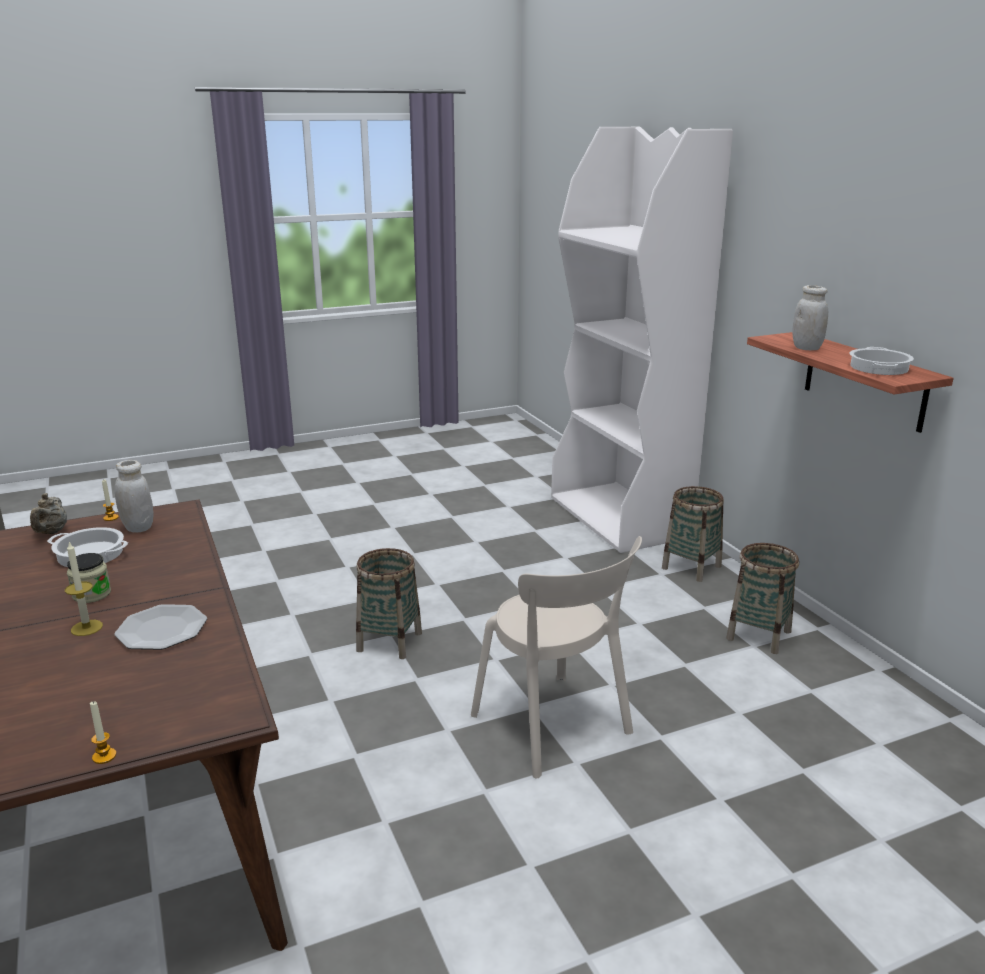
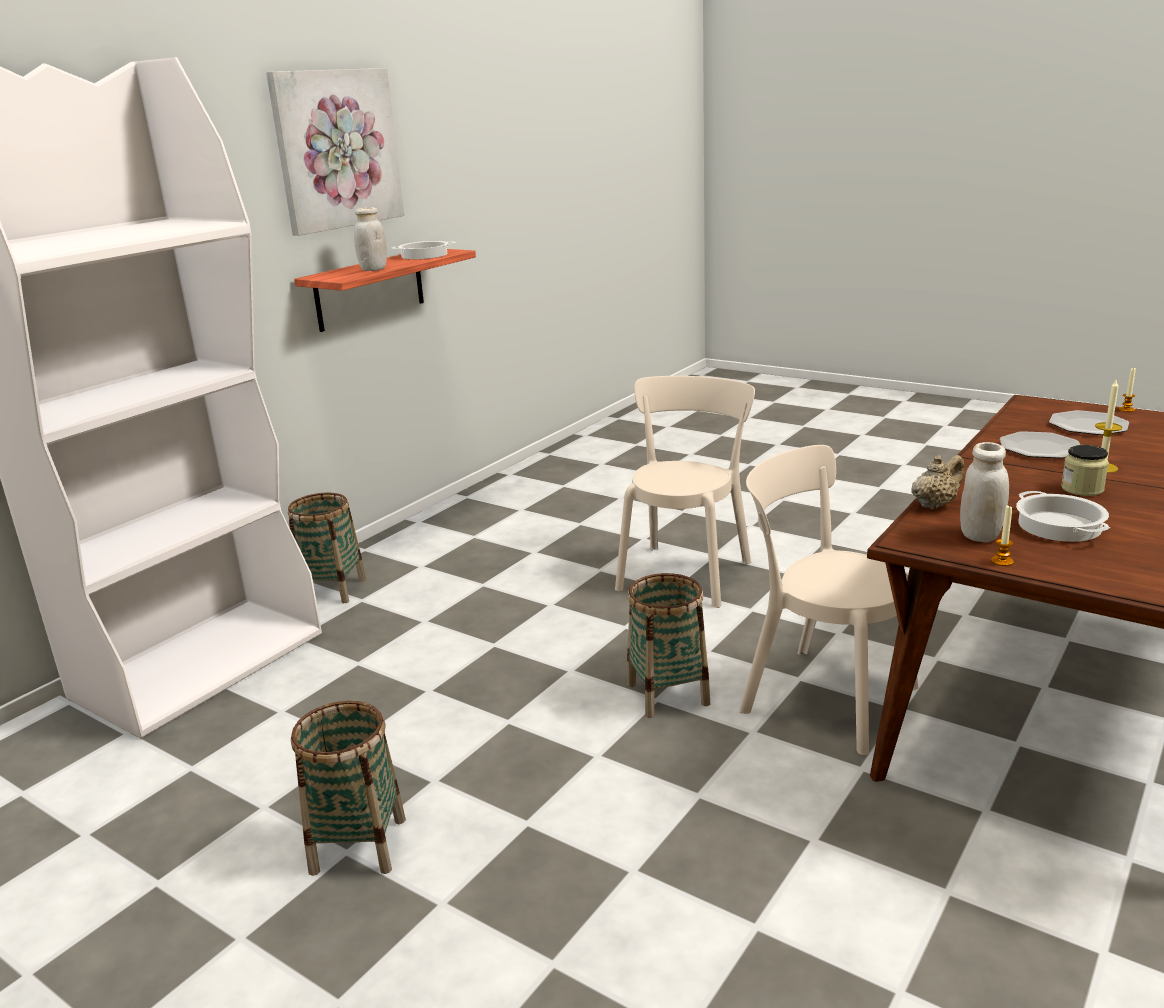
camera: 120 degrees left, 0 degrees up
(51, 532) = (1092, 571): beige teapot -> beige teapot (935, 505)
(135, 693) = (1088, 425): none -> plate
(300, 698) = (821, 696): none -> beige chair
(759, 635) = (453, 537): basket -> basket (358, 845)
(873, 228) = (336, 149): none -> picture

